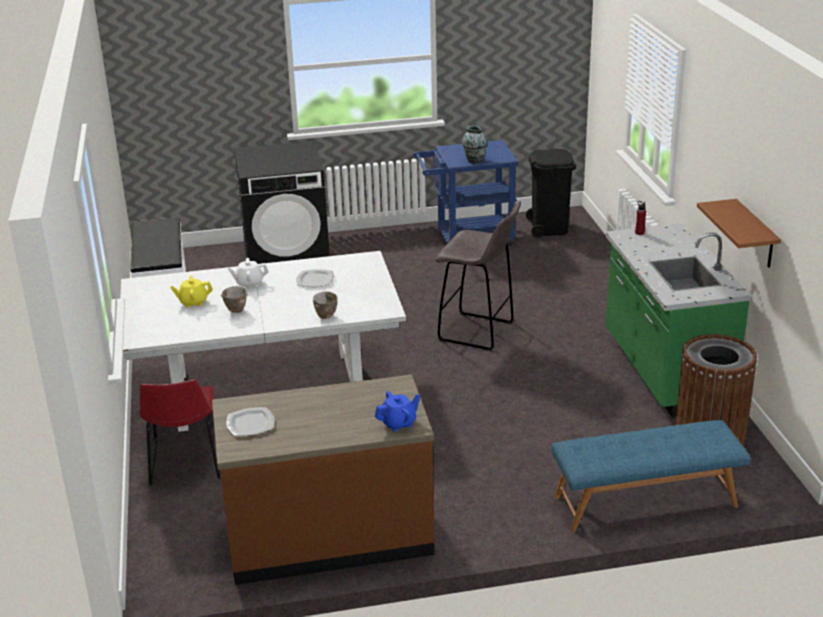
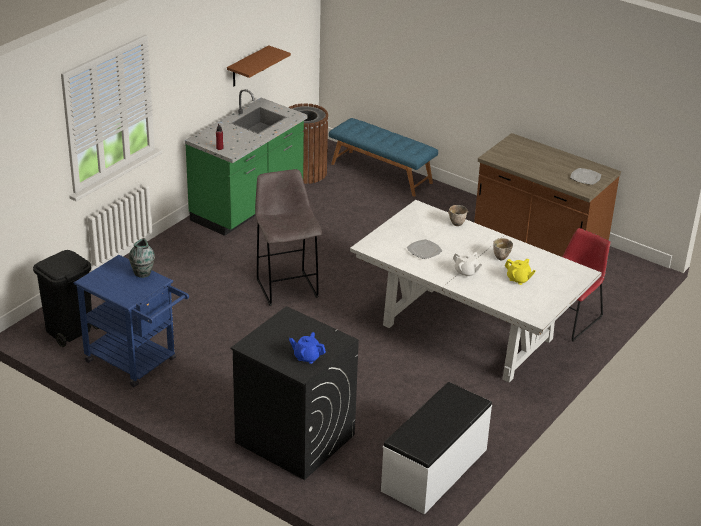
camera: 135 degrees left, 5 degrees up
(398, 423) = (519, 143): blue teapot -> blue teapot (307, 357)

